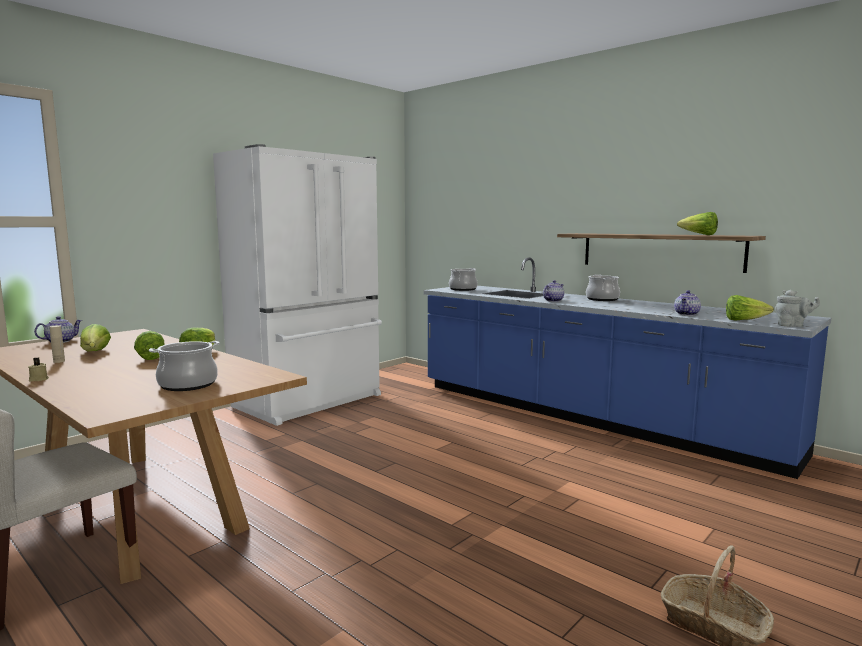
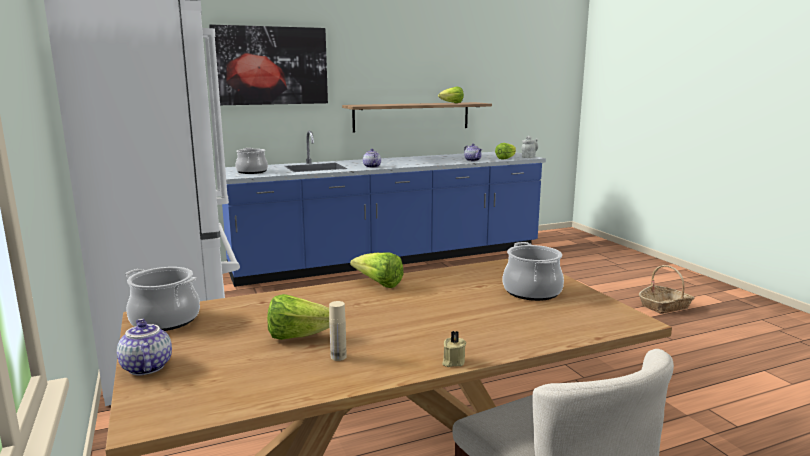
camera: 65 degrees left, 5 degrees up
(151, 357) = (375, 305): lettuce -> none
(514, 193) = (271, 66): none -> picture
(602, 299) = (384, 160): cooking pot -> cooking pot (165, 320)

